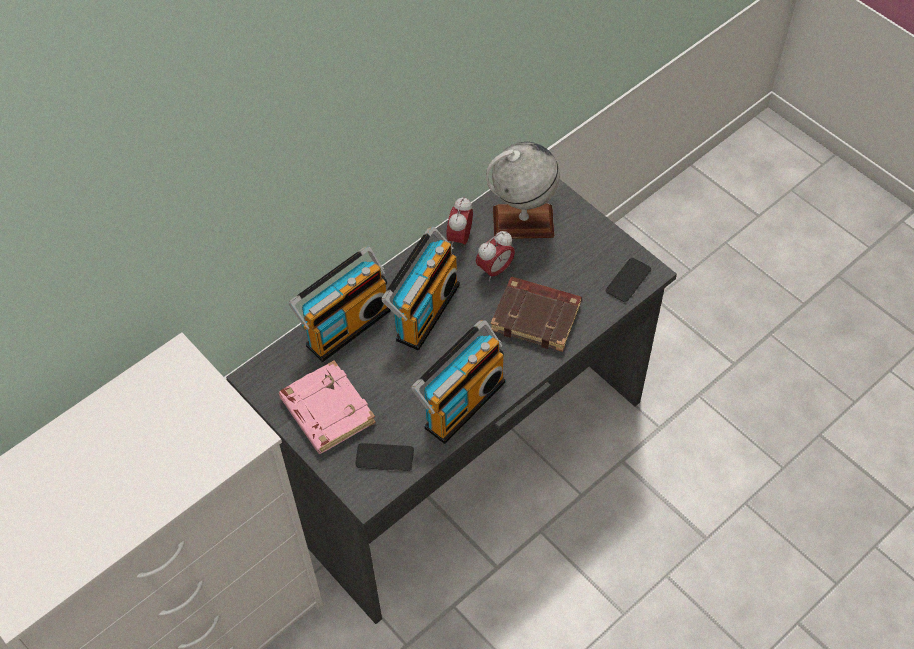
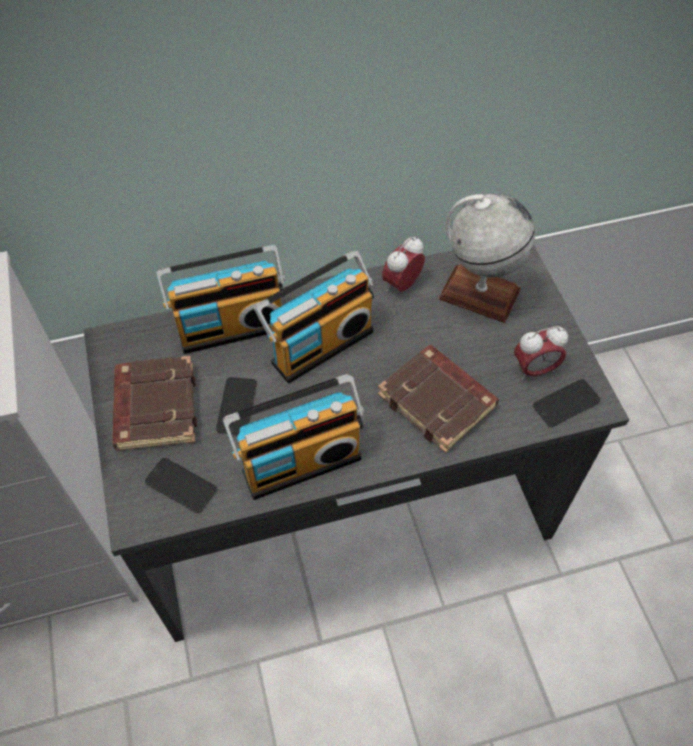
camera: 25 degrees right, 0 degrees up
(326, 411) = (154, 407): pink book -> brown book
(389, 383) = (237, 406): none -> phone
(495, 270) = (420, 332): alarm clock -> alarm clock (534, 369)

